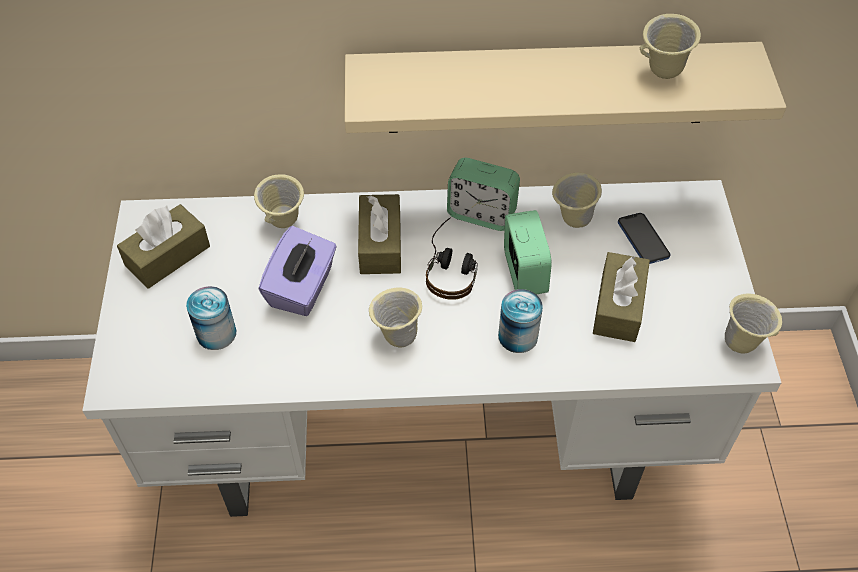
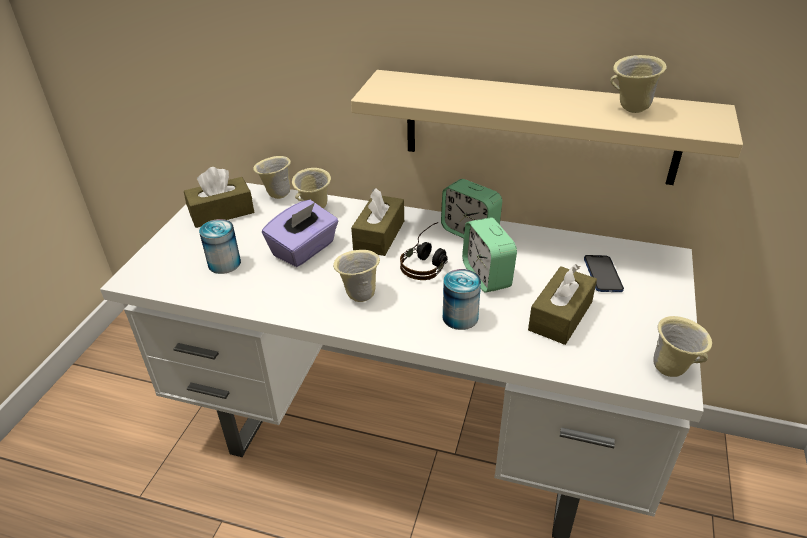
camera: 20 degrees right, 15 degrees down
(524, 273) = (486, 276): alarm clock -> alarm clock turned 150 degrees clockwise
(571, 220) = (544, 250): beige mug -> beige mug (276, 195)

